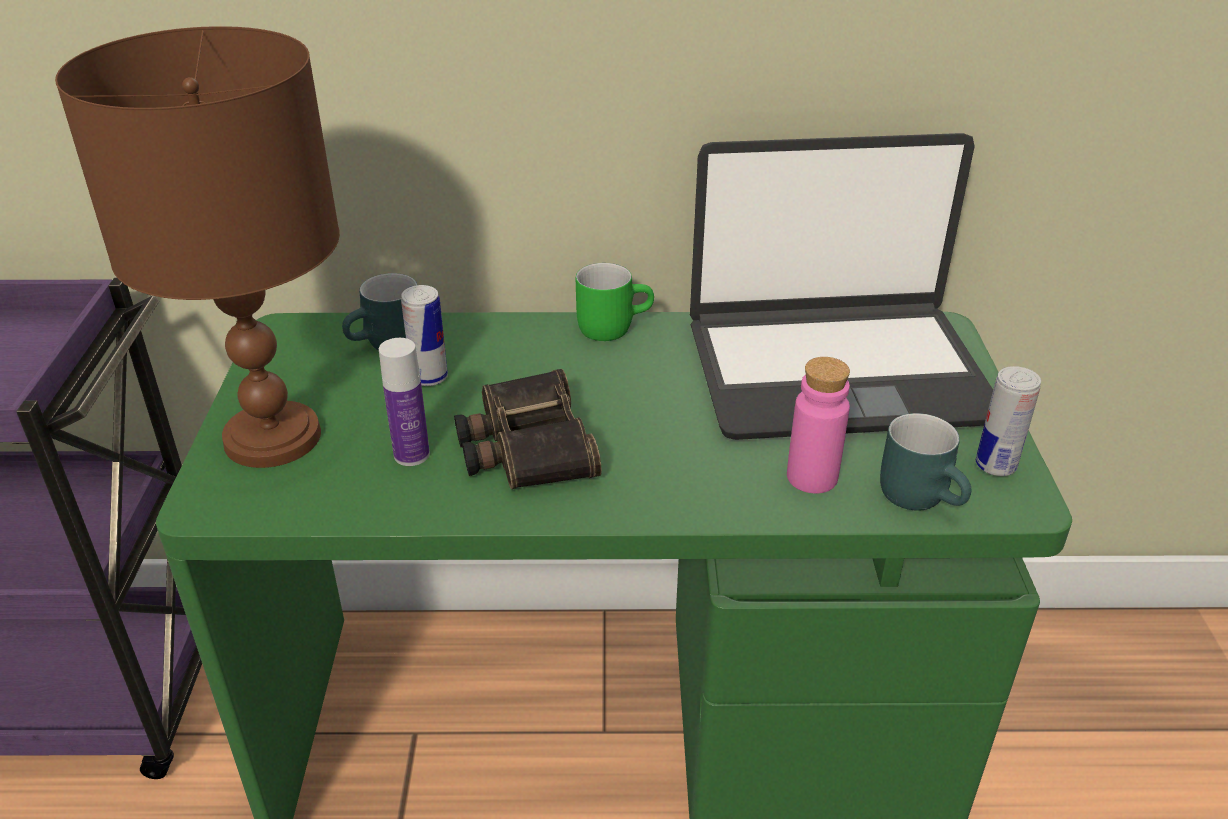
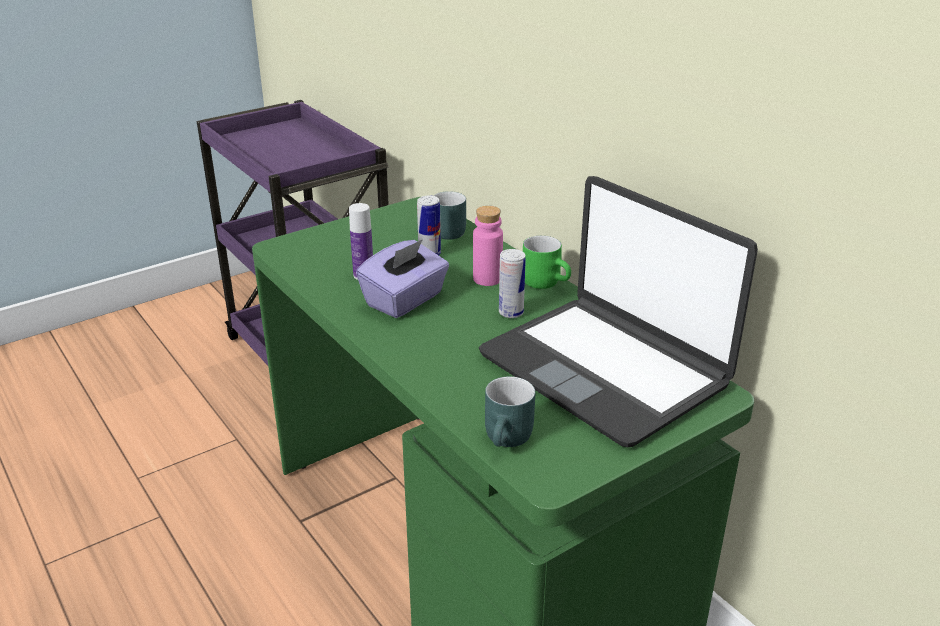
camera: 55 degrees right, 5 degrees down
(271, 436) = (338, 239): brown table lamp -> none
(525, 446) = (405, 300): binoculars -> purple tissue box
(812, 477) = (481, 394): pink bottle -> pink bottle (487, 279)
(995, 465) = (578, 460): can -> can (511, 313)

